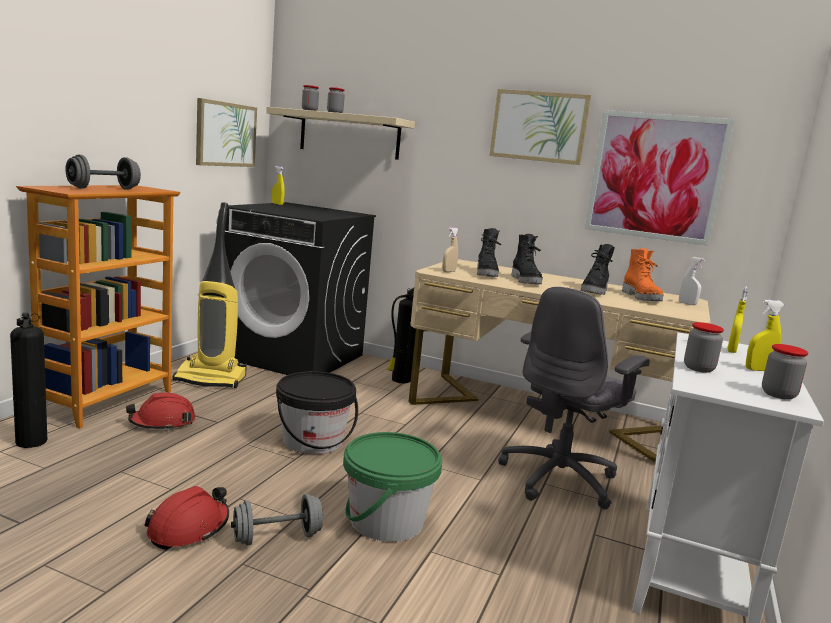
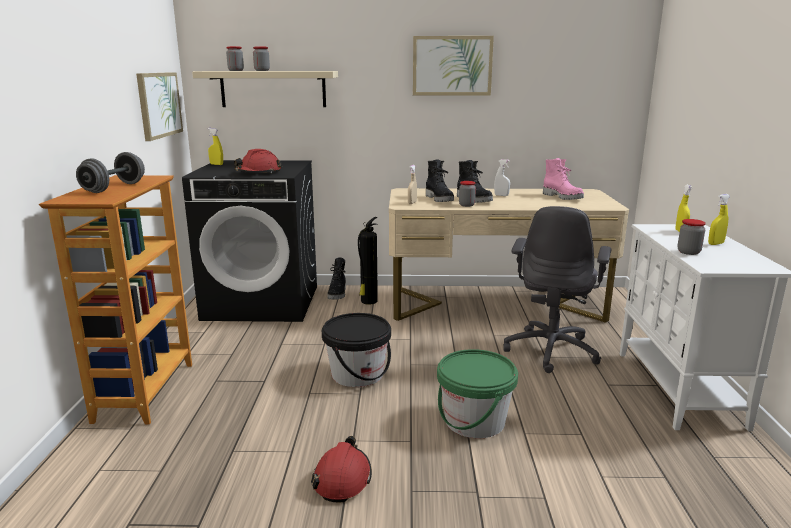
camera: 20 degrees left, 5 degrees up
(31, 441) = (118, 450): fire extinguisher -> none
(162, 422) = (218, 396): red hard hat -> red hard hat (258, 173)
(211, 379) = (215, 343): vacuum cleaner -> none
(277, 537) = (414, 461): grey dumbbell -> none
(595, 291) = (529, 199): black boot -> black boot (338, 294)
(642, 298) = (563, 197): orange boot -> pink boot
(655, 177) = (550, 98): picture -> none
(687, 303) = (594, 195): white spray bottle -> white spray bottle (501, 195)
(778, 394) = (752, 261): jar -> jar (466, 205)

